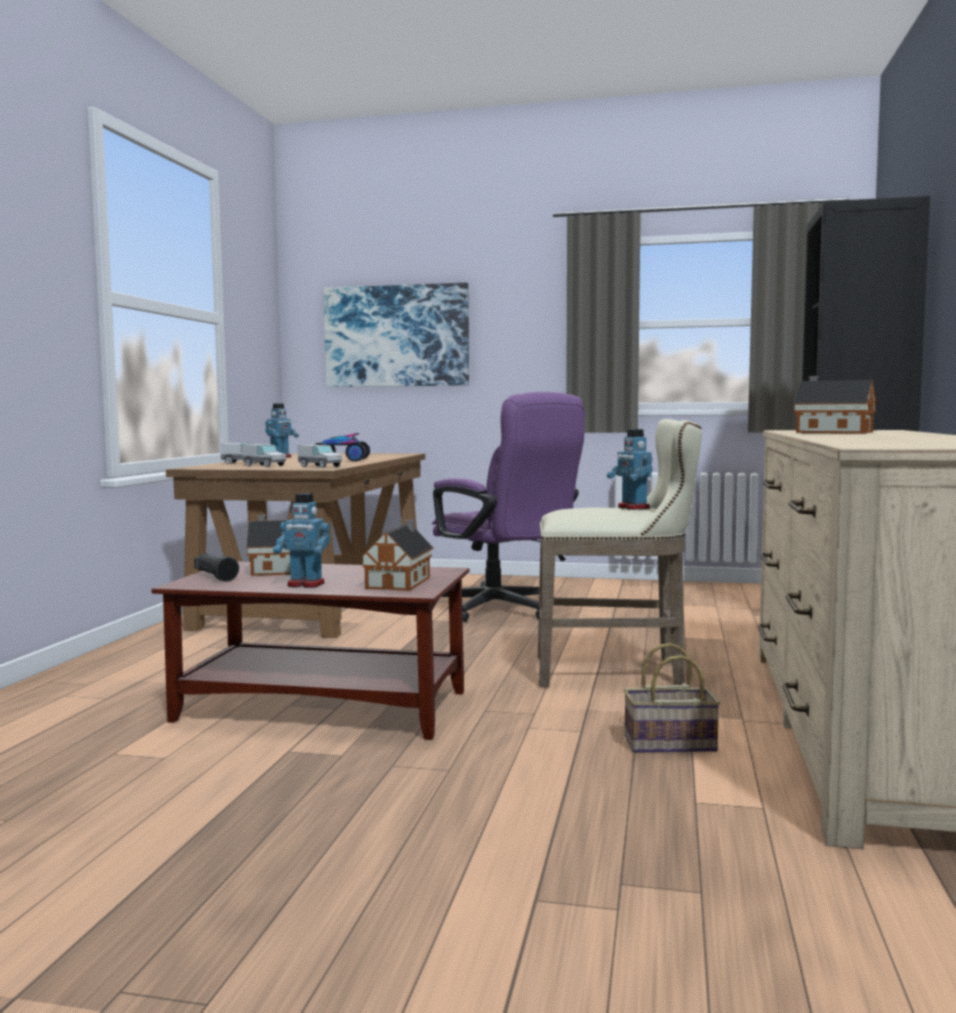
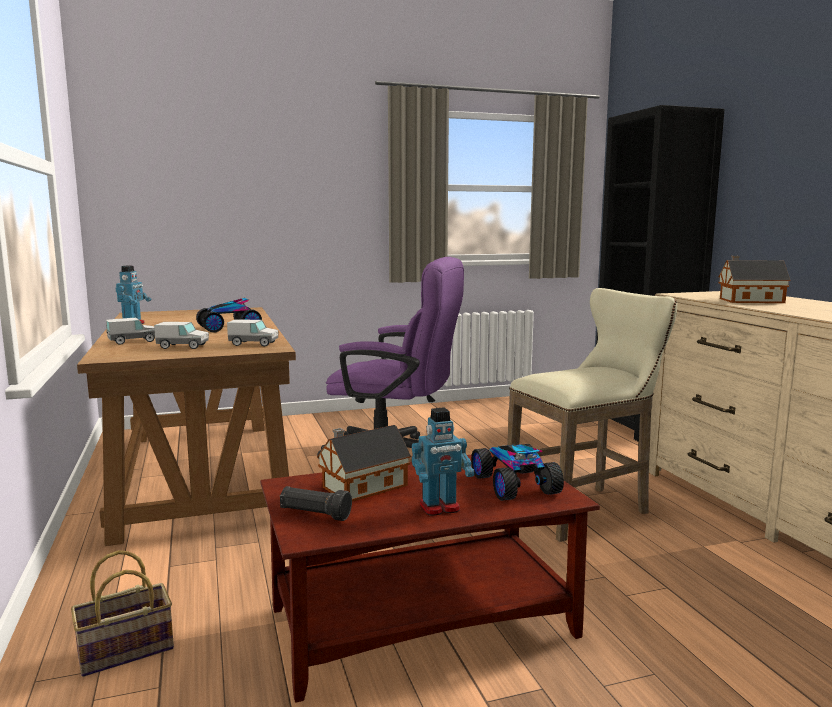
camera: 30 degrees left, 5 degrees up
(396, 336) = (216, 189): picture -> none
(400, 582) = (516, 484): toy house -> toy car
(632, 508) = (603, 370): toy robot -> none
(668, 744) = (742, 584): basket -> basket (123, 652)

